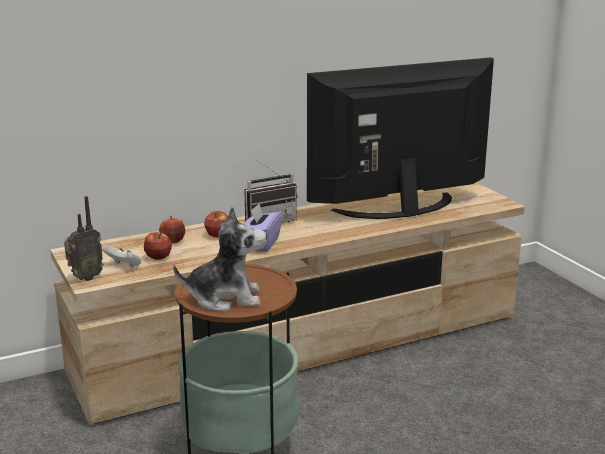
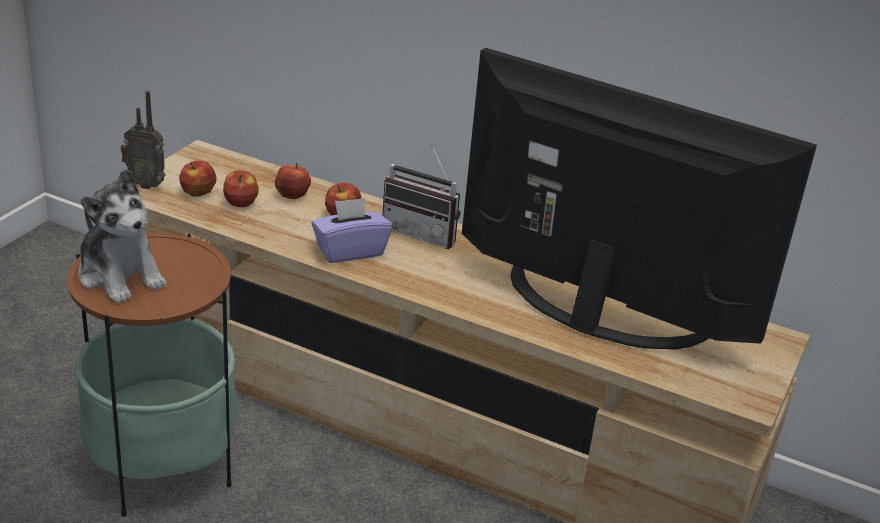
camera: 50 degrees right, 10 degrees up
(124, 266) = (198, 193): white game controller -> apple

